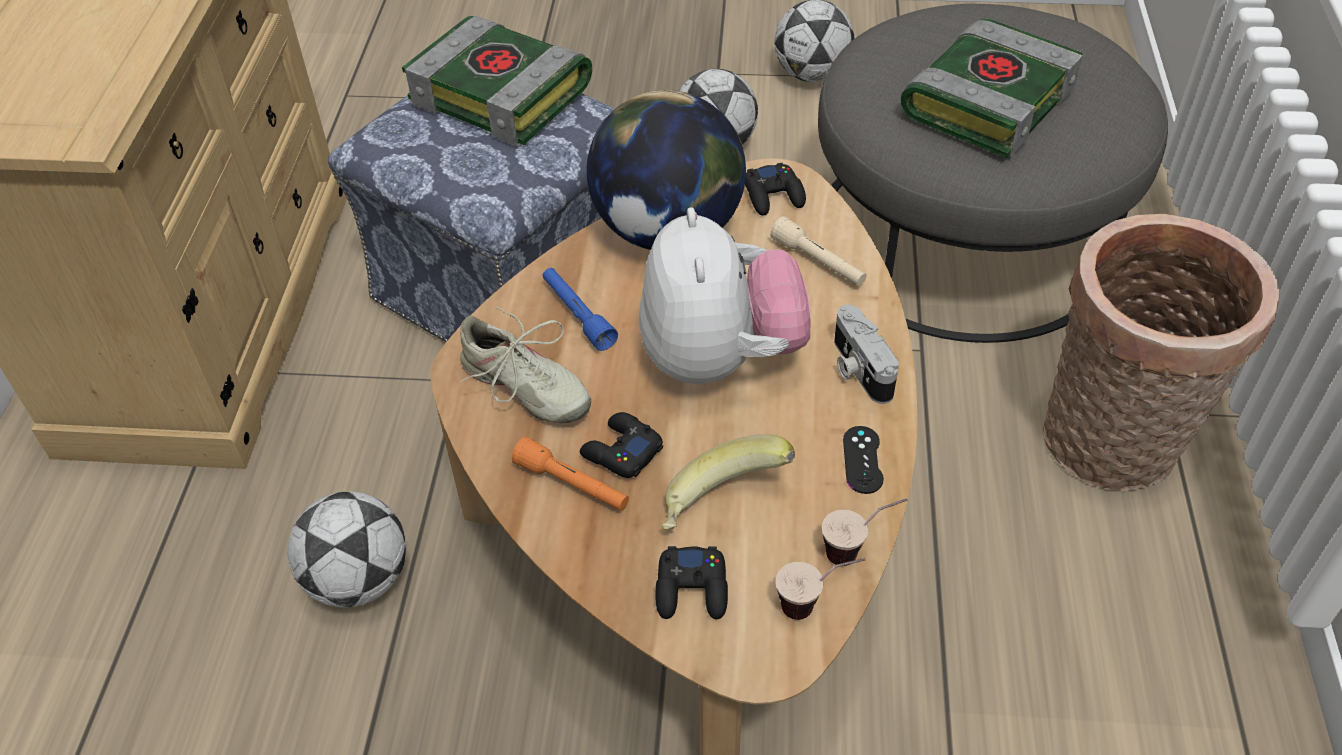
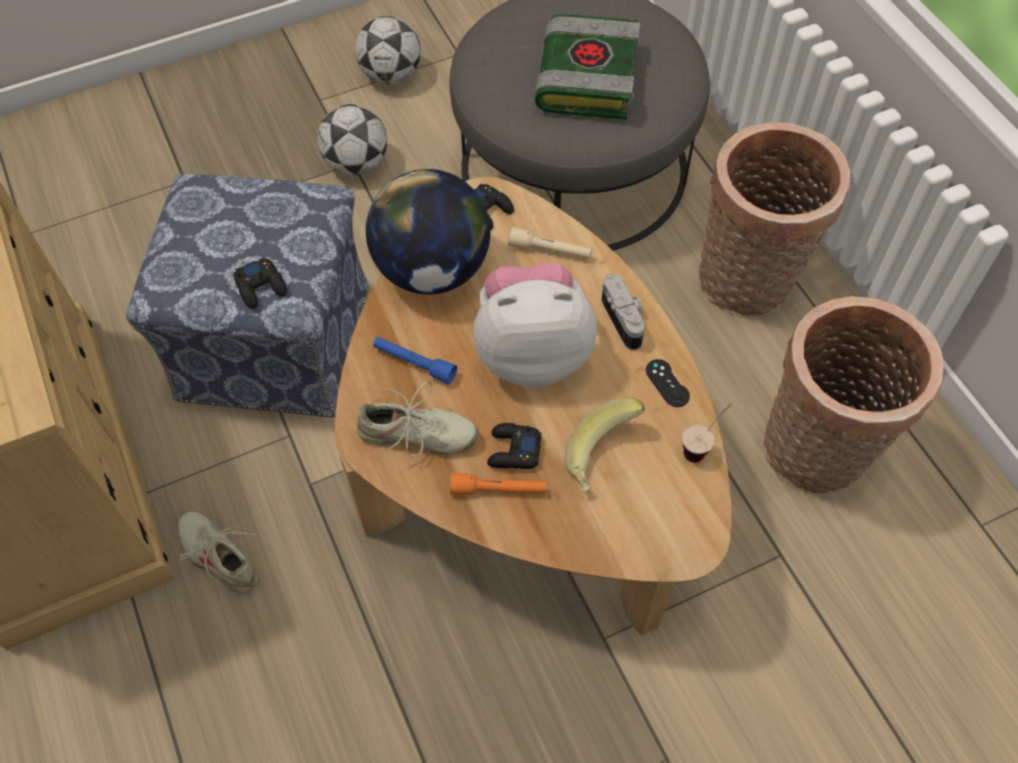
camera: 30 degrees left, 10 degrees up
(305, 468) = (221, 556): none -> beige shoe
(359, 580) = (322, 617): football -> none
(504, 94) = (237, 207): book -> none
(692, 589) = (621, 522): black game controller -> black game controller (261, 287)
(720, 358) = (532, 352): plush toy -> plush toy turned 60 degrees counterclockwise
(816, 605) = (700, 495): cup -> none
(858, 369) = (625, 320): camera -> camera turned 150 degrees counterclockwise
(1082, 691) = (817, 455): none -> basket

